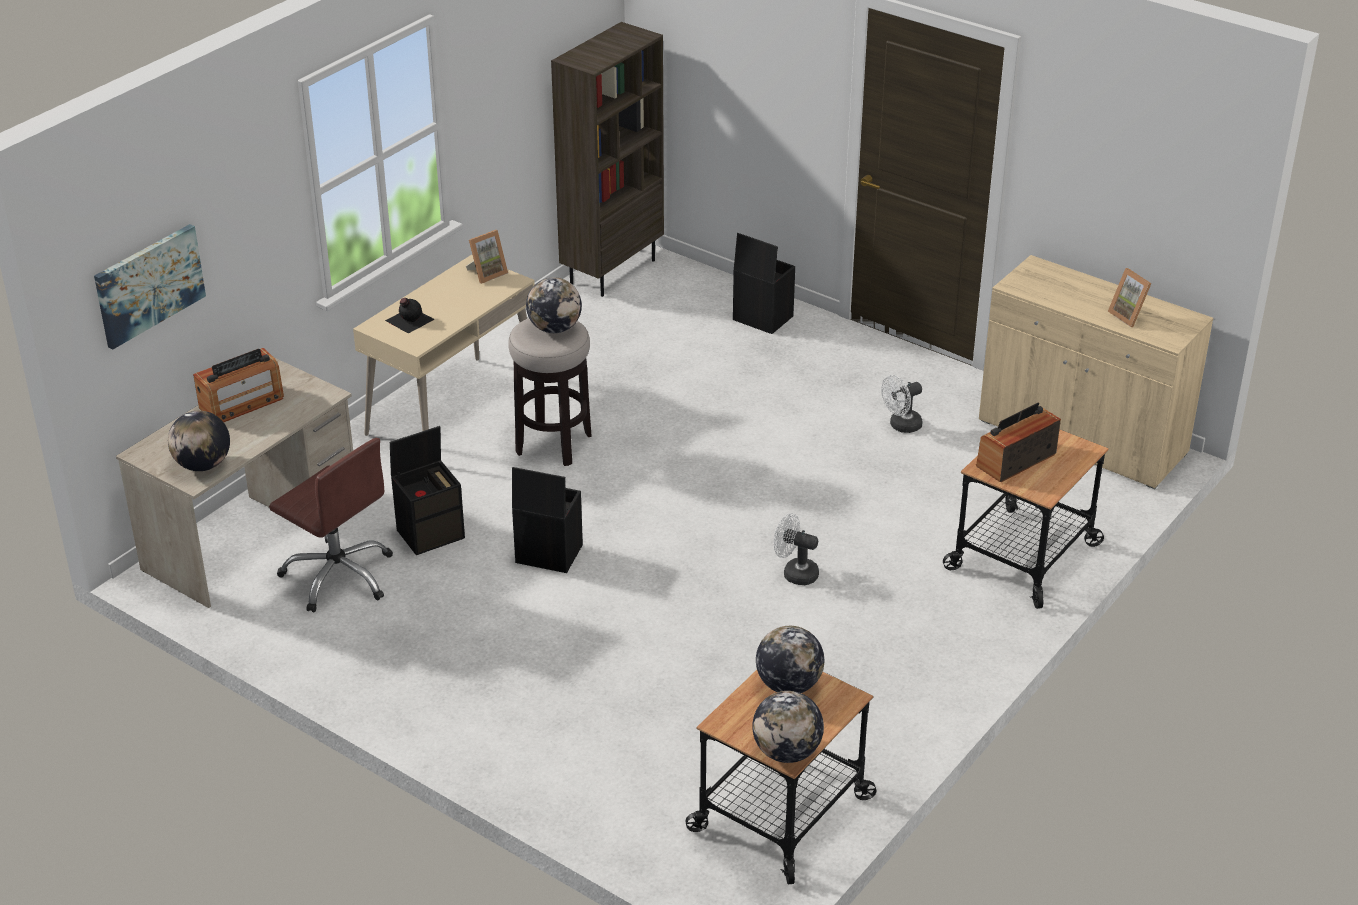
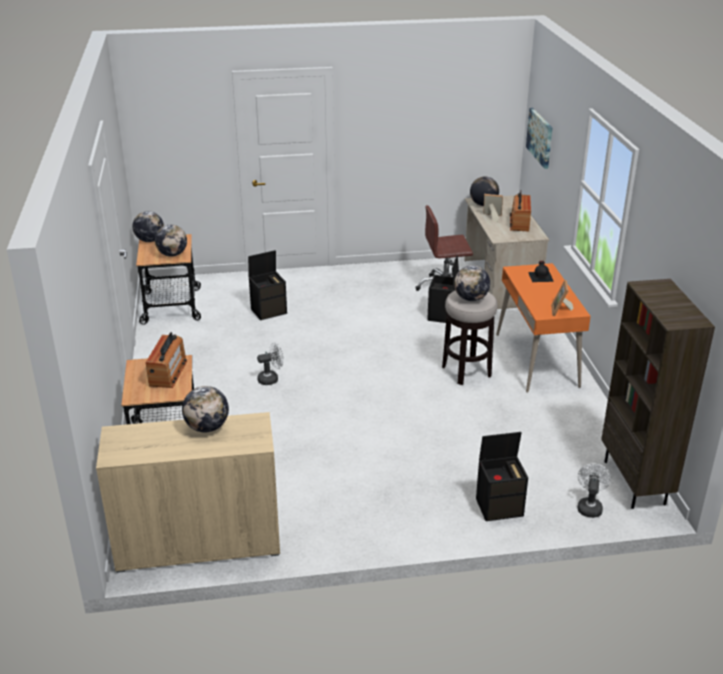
camera: 135 degrees right, 5 degrees down
(453, 410) = (537, 360): beige desk -> orange desk
(547, 554) = (385, 332): black storage box -> black storage box (269, 311)
(901, 426) = (317, 482): white fan -> white fan (589, 506)
(1070, 301) = (207, 427): none -> globe
(1129, 316) = (157, 437): picture frame -> picture frame (491, 217)

